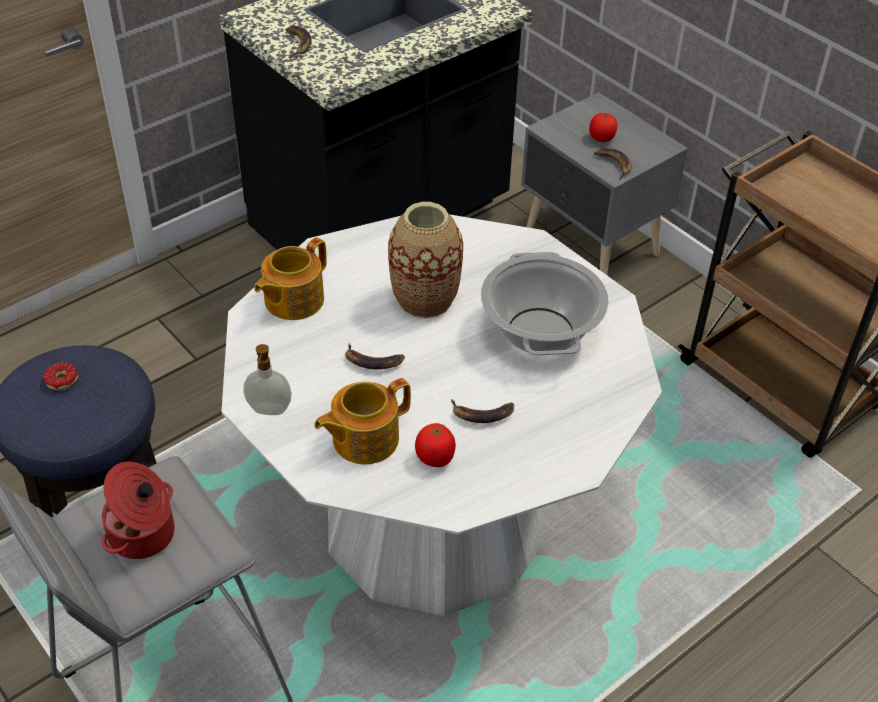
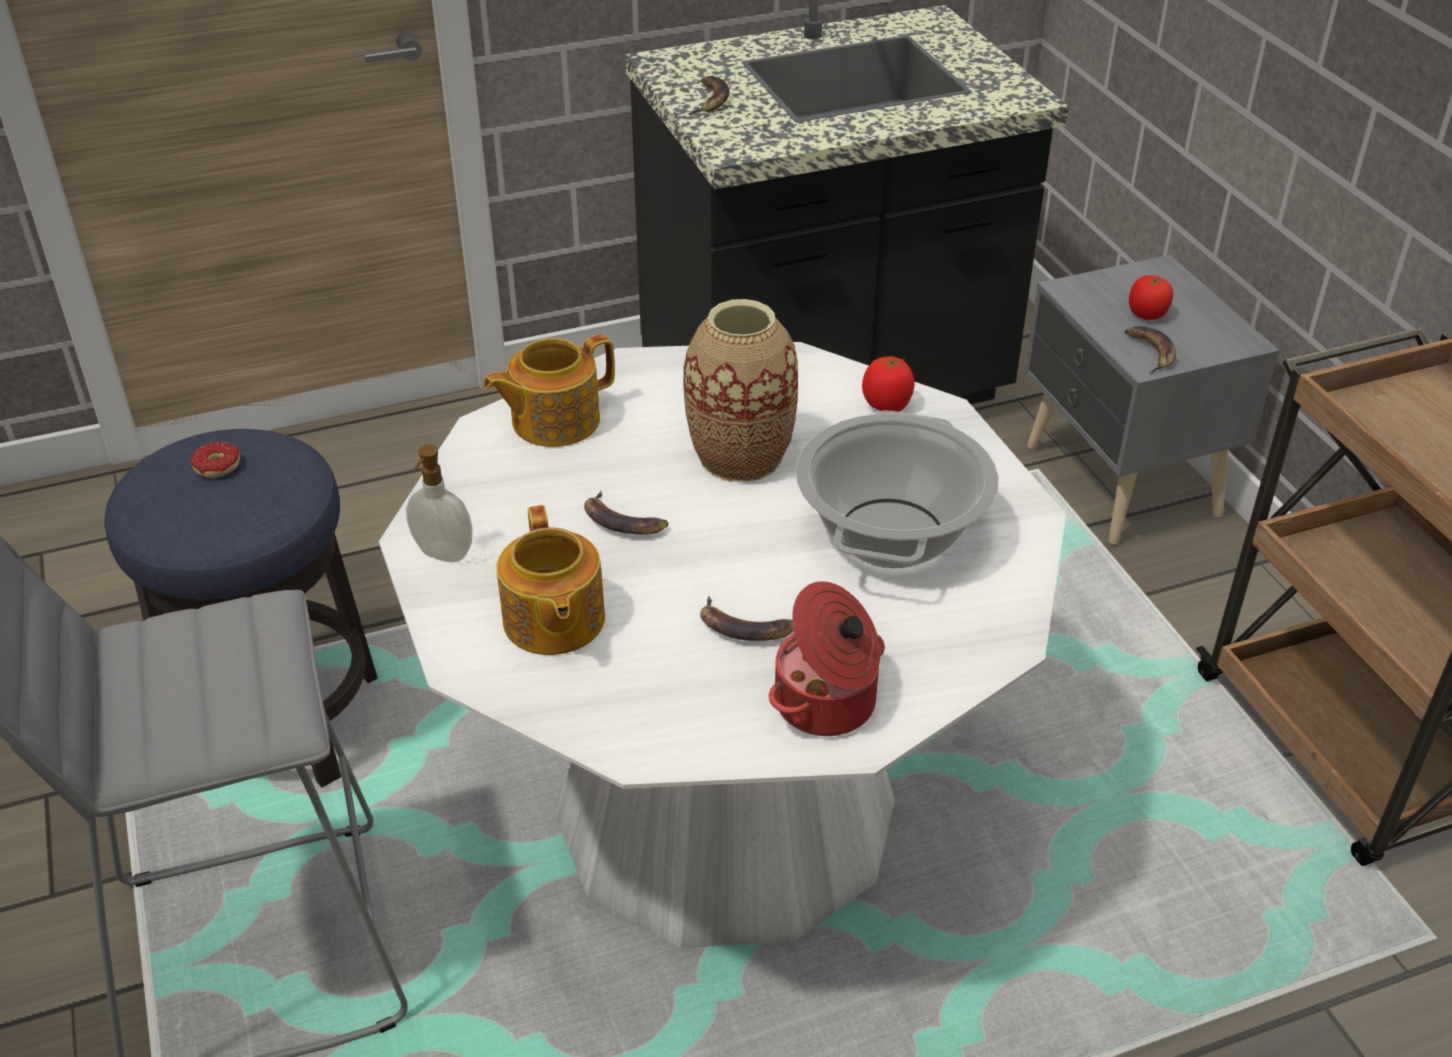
camera: 20 degrees right, 5 degrees down
(144, 535) = (193, 679): cooking pot -> cooking pot (827, 704)
(363, 439) = (553, 622): teapot -> teapot turned 90 degrees counterclockwise
(435, 458) = (643, 672): tomato -> tomato (887, 405)

